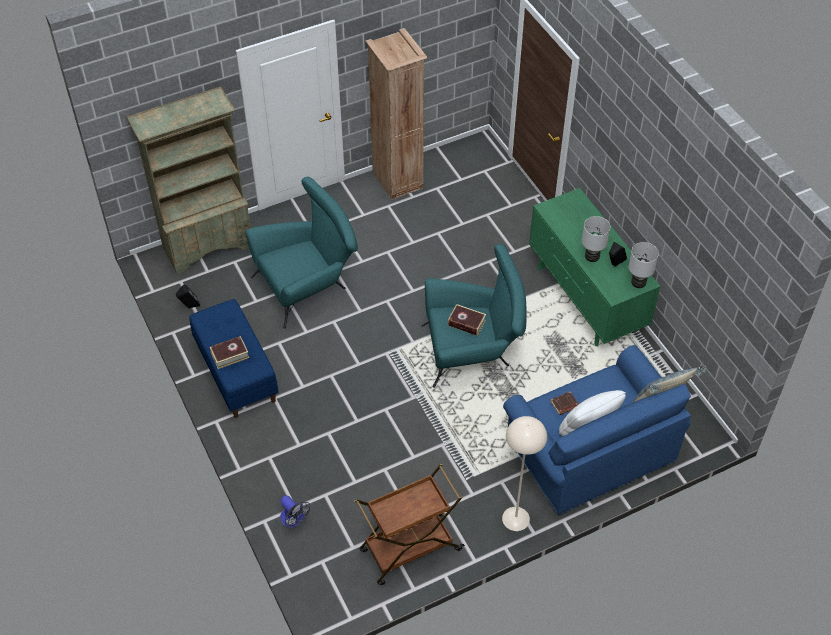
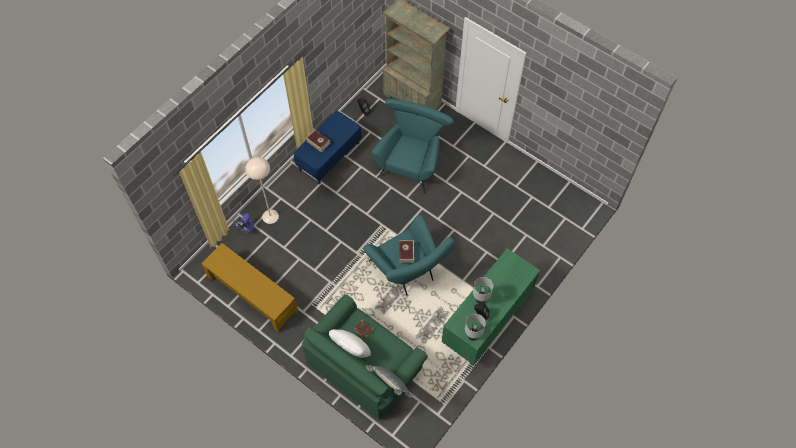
camera: 65 degrees right, 10 degrees up
(307, 285) = (411, 161): turquoise armchair -> turquoise armchair turned 105 degrees counterclockwise
(398, 180) = (525, 172): brown cabinet -> none
(410, 550) = (251, 294): brown cart -> yellow tv stand
(515, 519) = (296, 341): beige floor lamp -> beige floor lamp (270, 216)
(590, 450) = (364, 366): blue sofa -> green sofa

